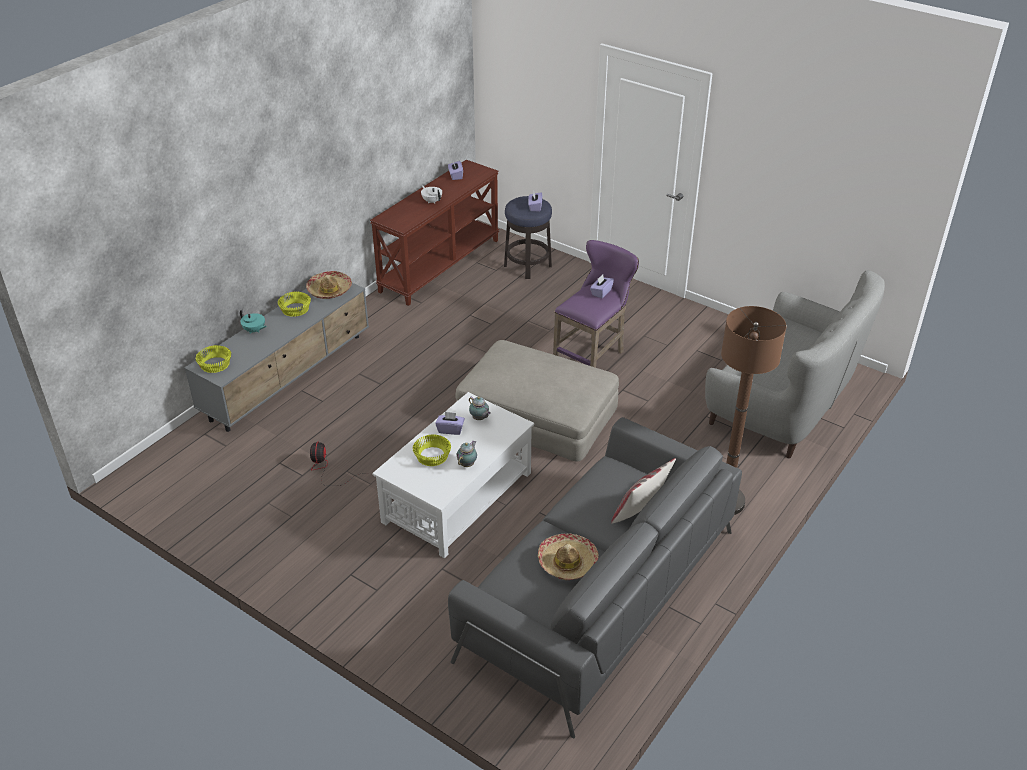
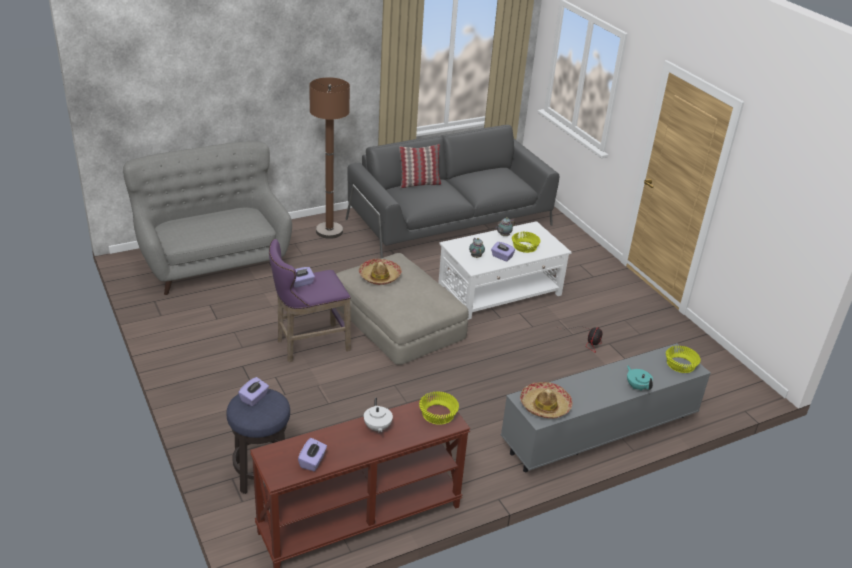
camera: 155 degrees left, 5 degrees down
(294, 309) = (590, 396): yellow bowl -> yellow bowl (438, 414)
(567, 562) = (481, 177): hat -> hat (379, 276)

